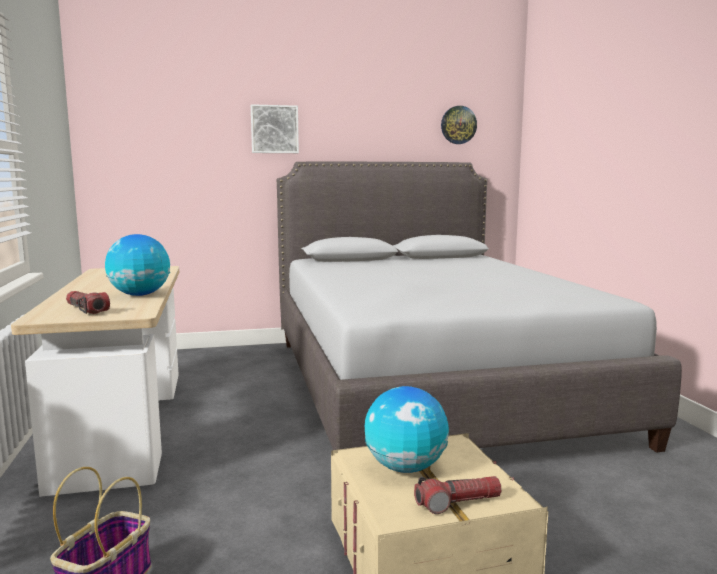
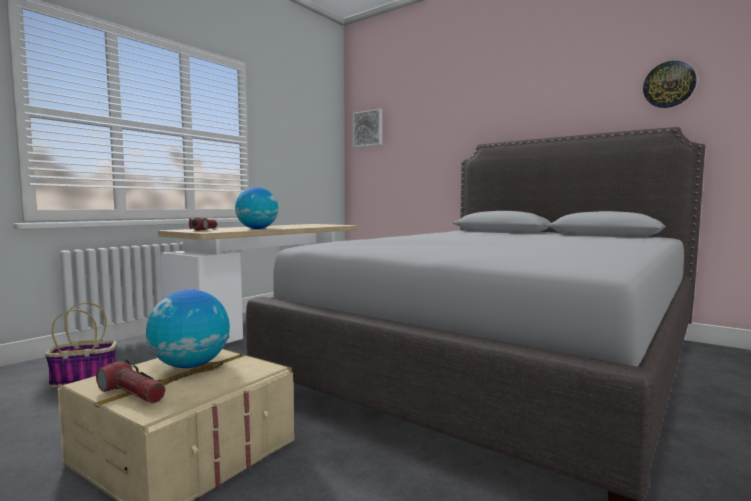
camera: 50 degrees right, 5 degrees down
(274, 129) = (467, 119): picture -> picture (368, 128)

